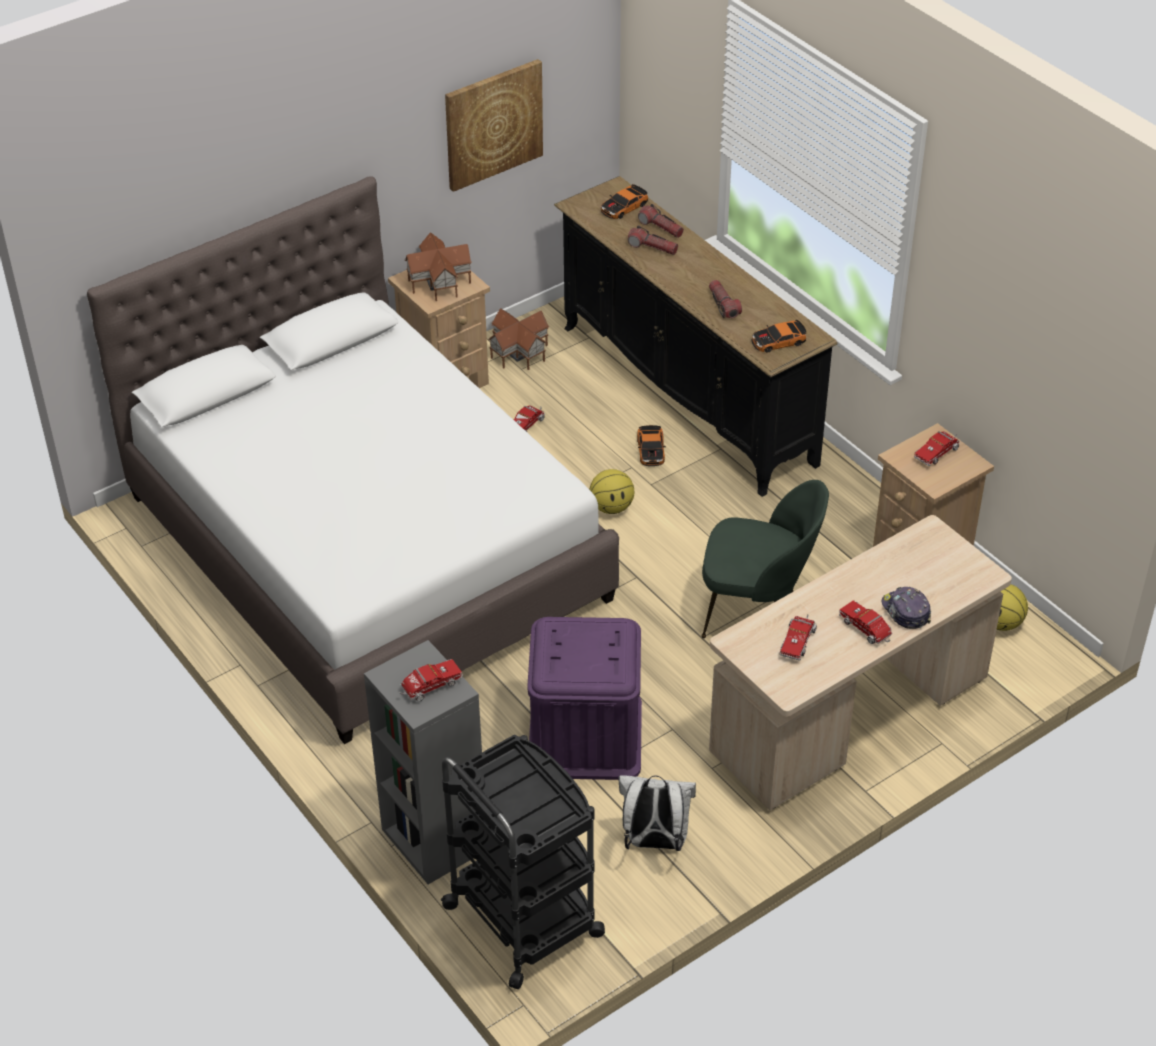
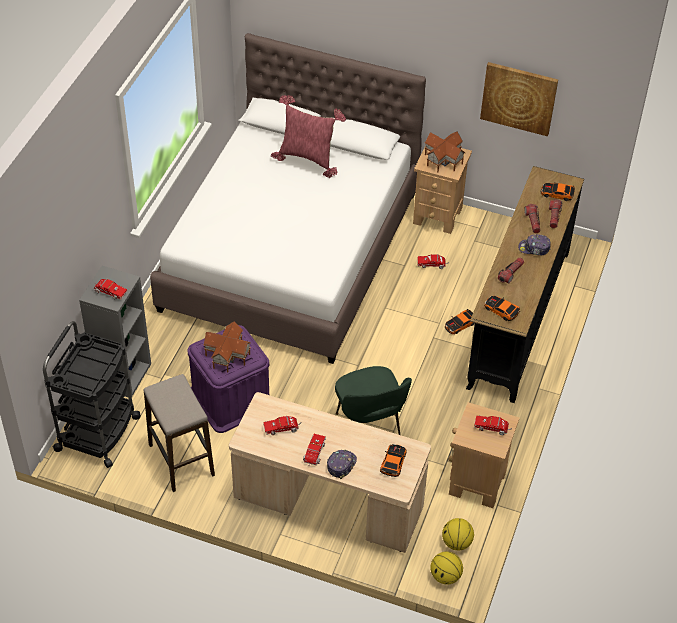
camera: 55 degrees right, 5 degrees up
(314, 401) = (308, 162): none -> red pillow
(520, 352) = (487, 233): toy house -> toy house (228, 355)
(612, 507) = (401, 330): basketball -> basketball (445, 576)
(654, 842) = (181, 460): white backpack -> stool
(699, 267) = (534, 248): none -> cap
(936, 561) = (393, 462): none -> toy car

